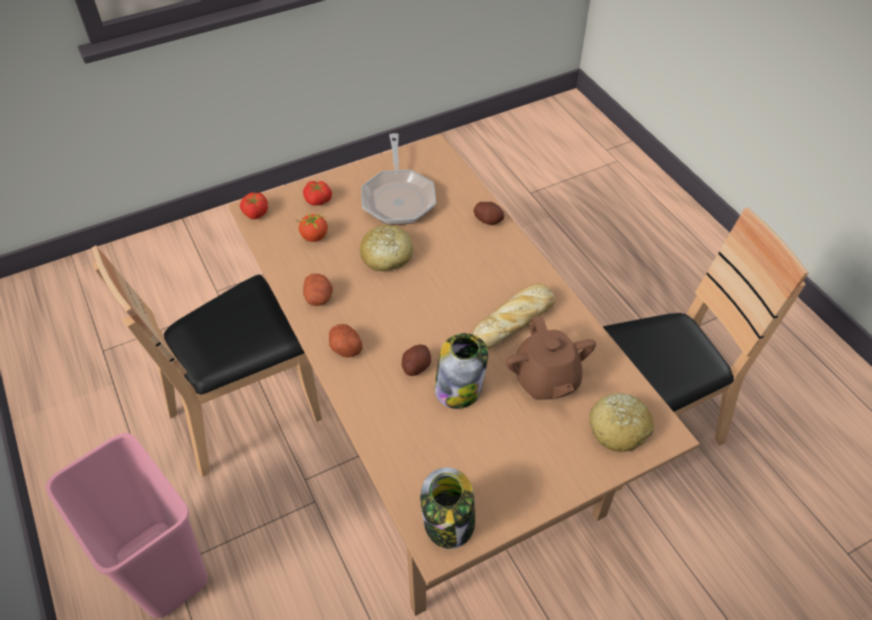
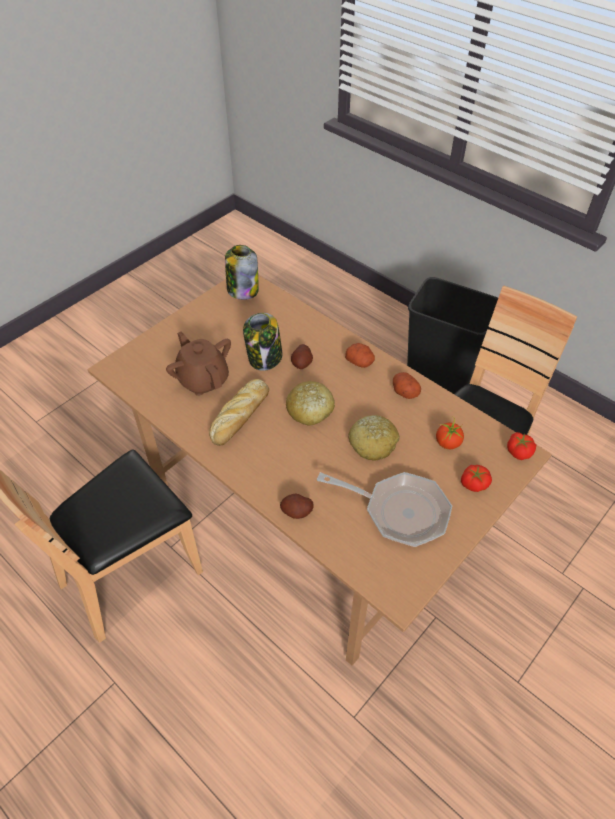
camera: 160 degrees right, 0 degrees up
(159, 570) = (440, 379): pink trash can -> black trash can
(398, 197) = (399, 511): frying pan -> frying pan turned 135 degrees clockwise
(619, 428) = (145, 362): bread -> bread (310, 409)

